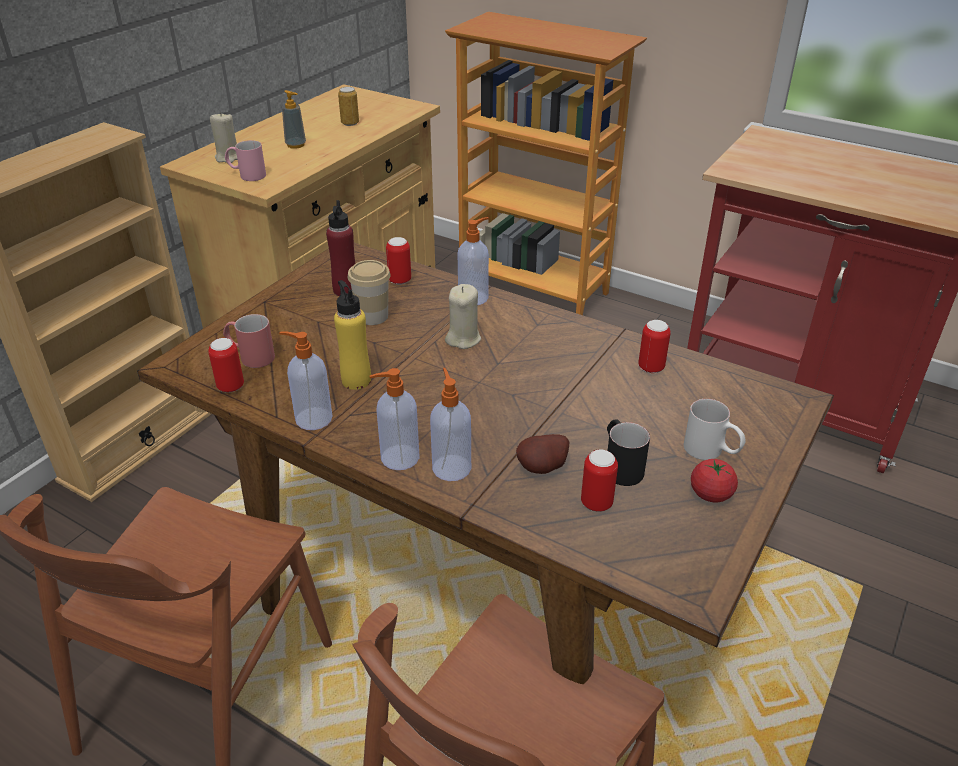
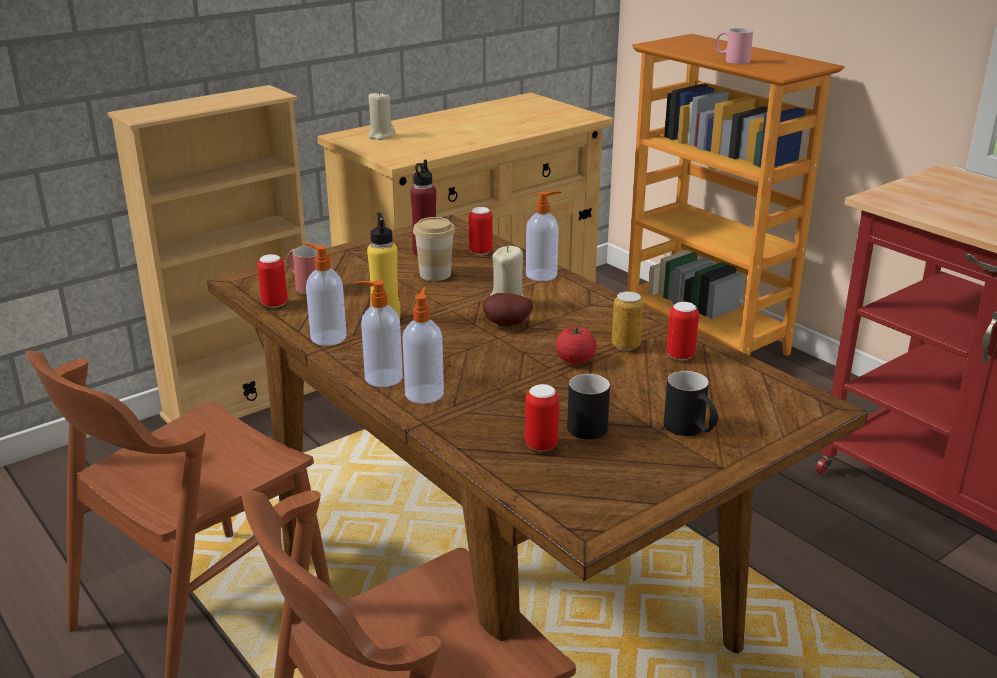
camera: 20 degrees right, 10 degrees down
(247, 175) = (387, 150): pink mug -> pink mug (731, 61)
(296, 145) = (449, 133): soap dispenser -> none
(350, 123) = (513, 122): can -> can (625, 345)
(544, 469) = (510, 411): potato -> potato (507, 325)
(711, 452) = (690, 430): white mug -> black mug
(711, 494) = (663, 461): tomato -> tomato (575, 360)

